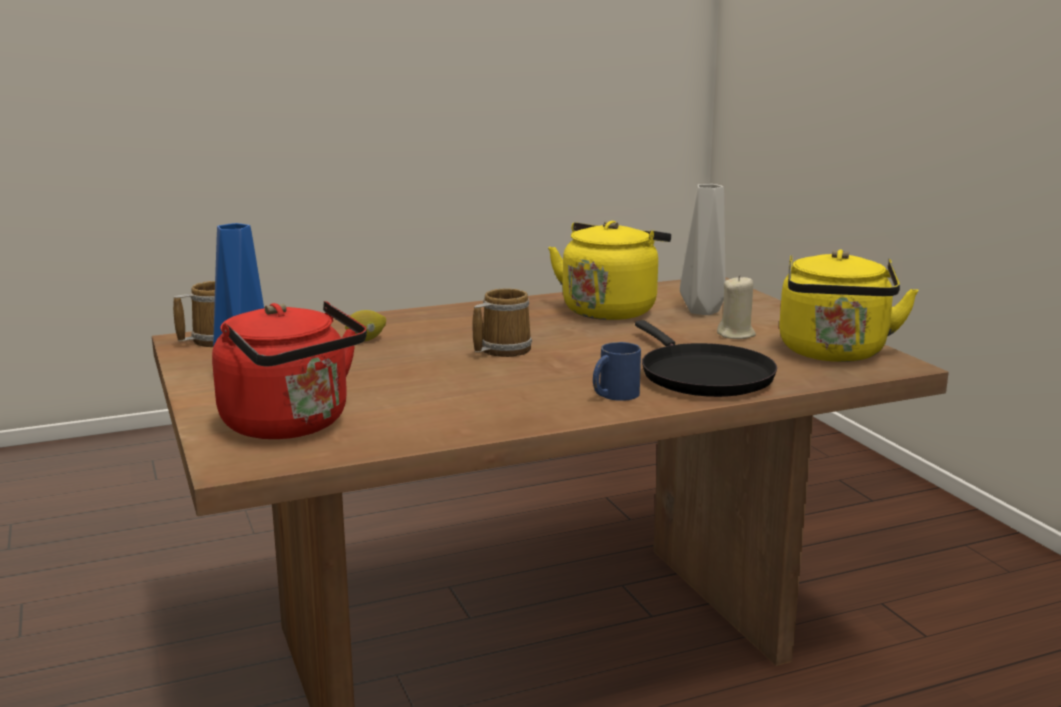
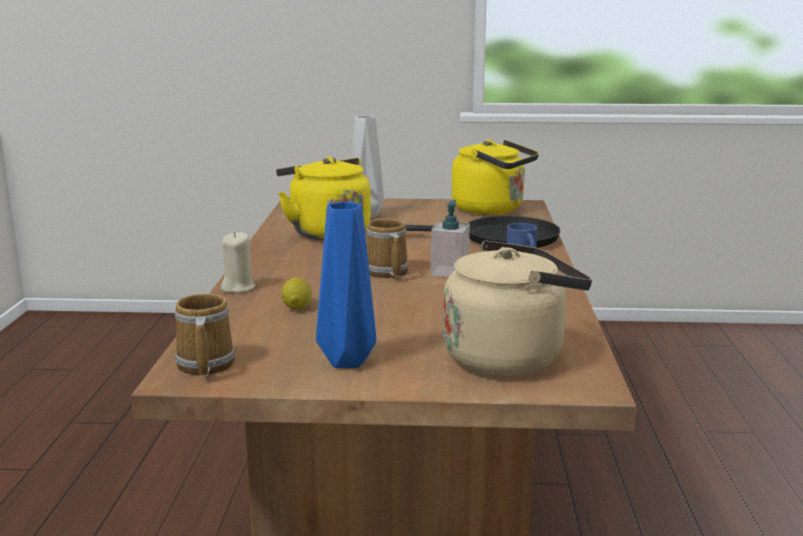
camera: 65 degrees left, 0 degrees up
(291, 425) = (509, 357): red kettle -> beige kettle
(535, 371) = (450, 272): none -> soap dispenser
(736, 335) = (429, 218): beige candle -> beige candle (238, 288)

